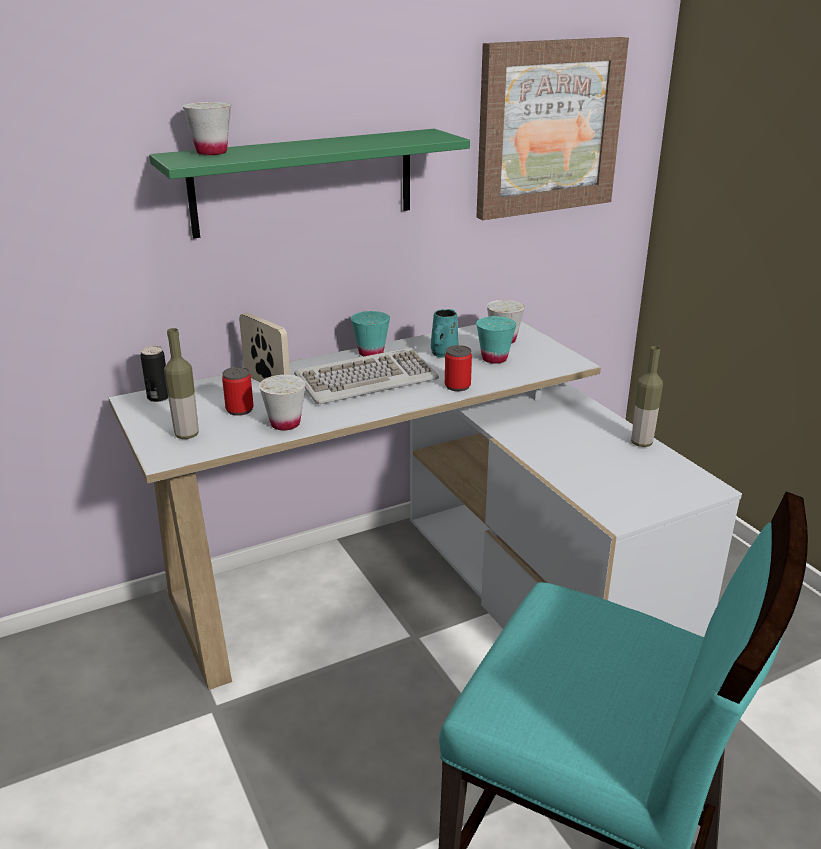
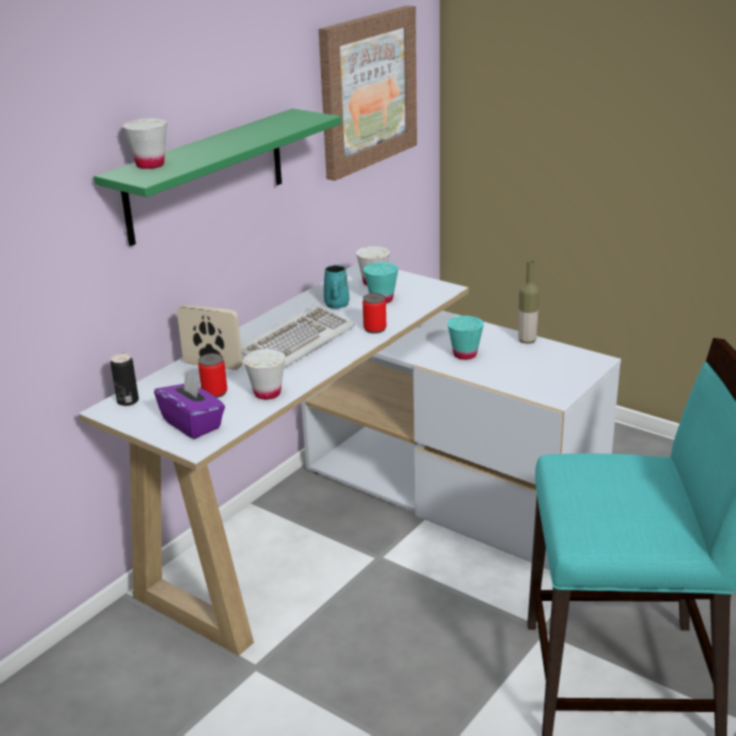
camera: 25 degrees left, 0 degrees up
(187, 435) = (193, 424): bottle -> purple tissue box
(371, 353) = (274, 318): turquoise cup -> turquoise cup (465, 354)

